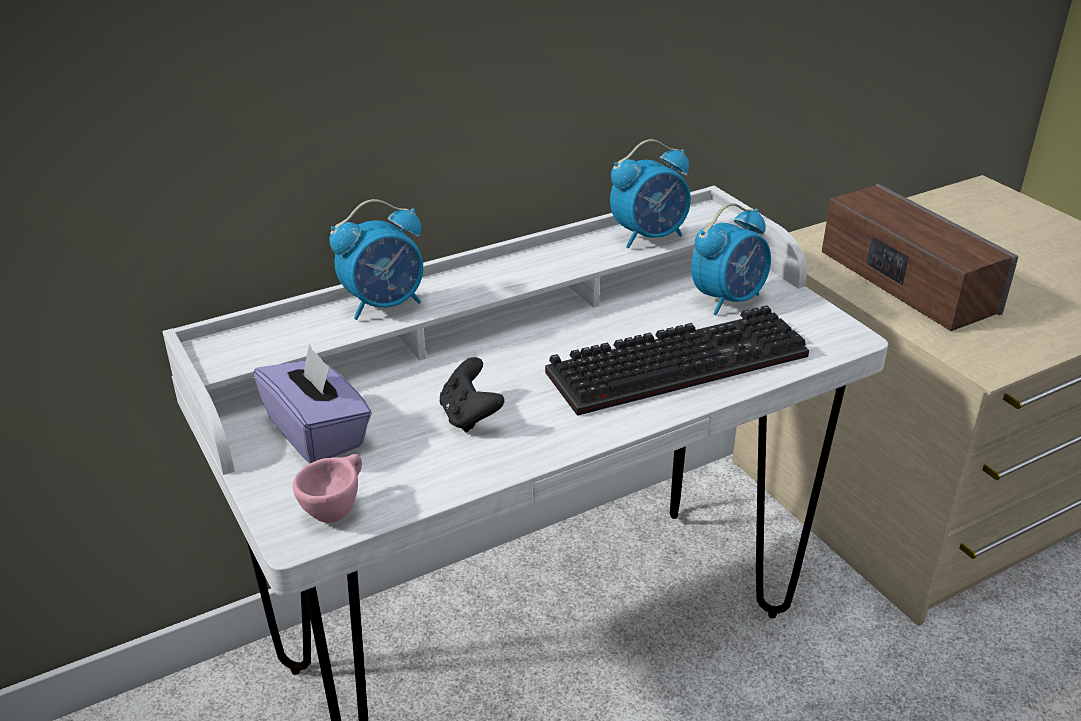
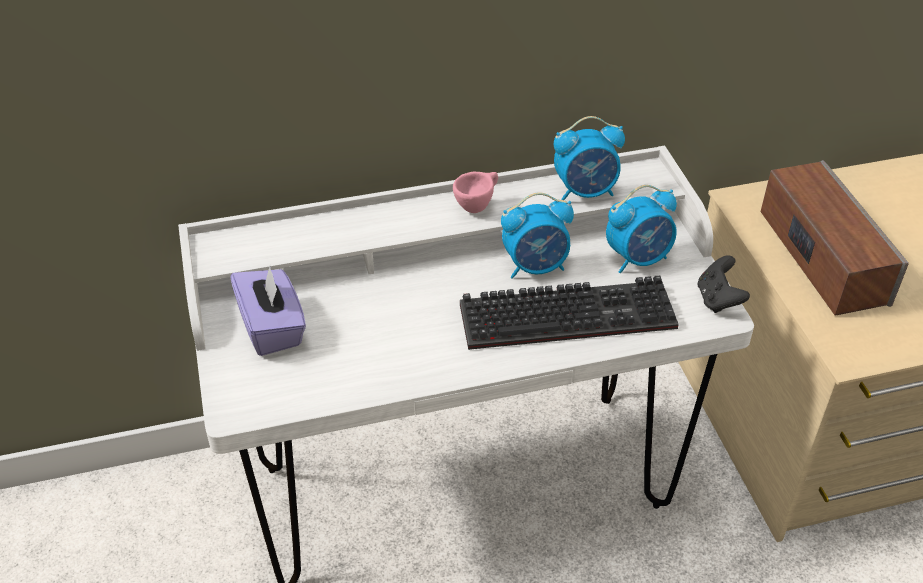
camera: 15 degrees right, 10 degrees up
(336, 509) = (265, 396): pink cup -> pink cup (477, 205)
(384, 304) = (348, 226): alarm clock -> alarm clock (536, 267)
(469, 416) = (387, 334): black game controller -> black game controller (718, 299)

